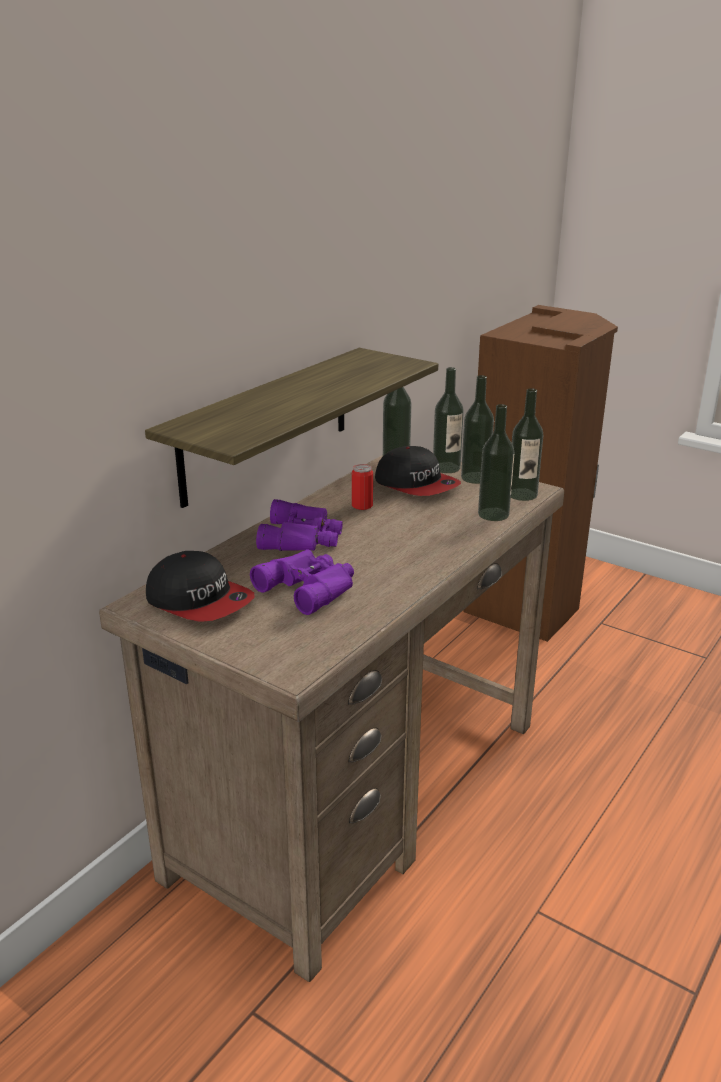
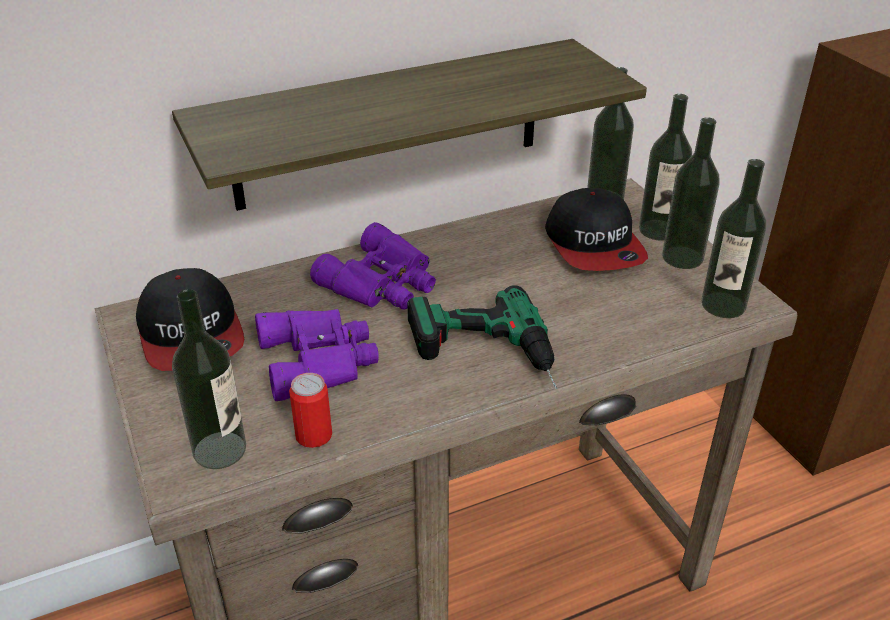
camera: 30 degrees right, 10 degrees up
(362, 505) = (496, 257): can -> can (314, 435)
(414, 555) = (486, 356): none -> power drill
(493, 514) = (651, 325): bottle -> bottle (219, 450)

